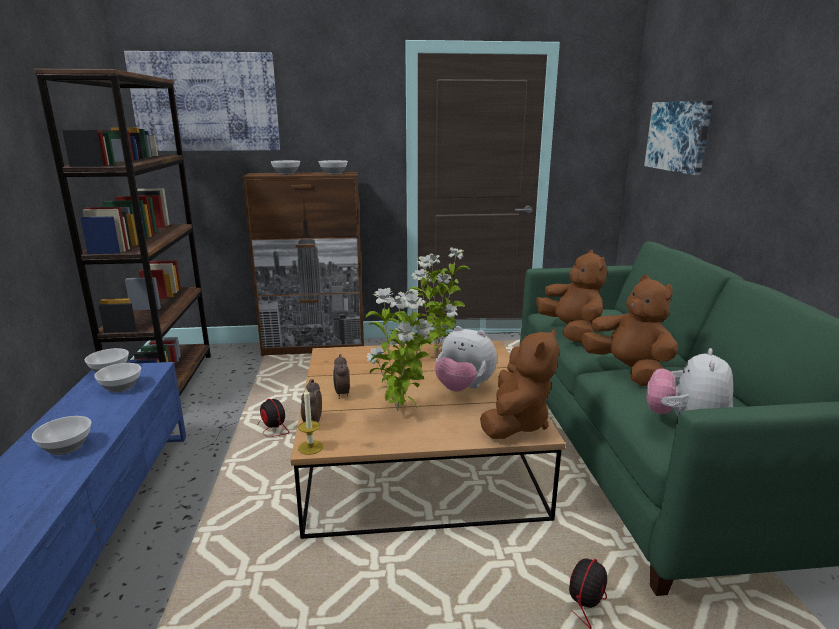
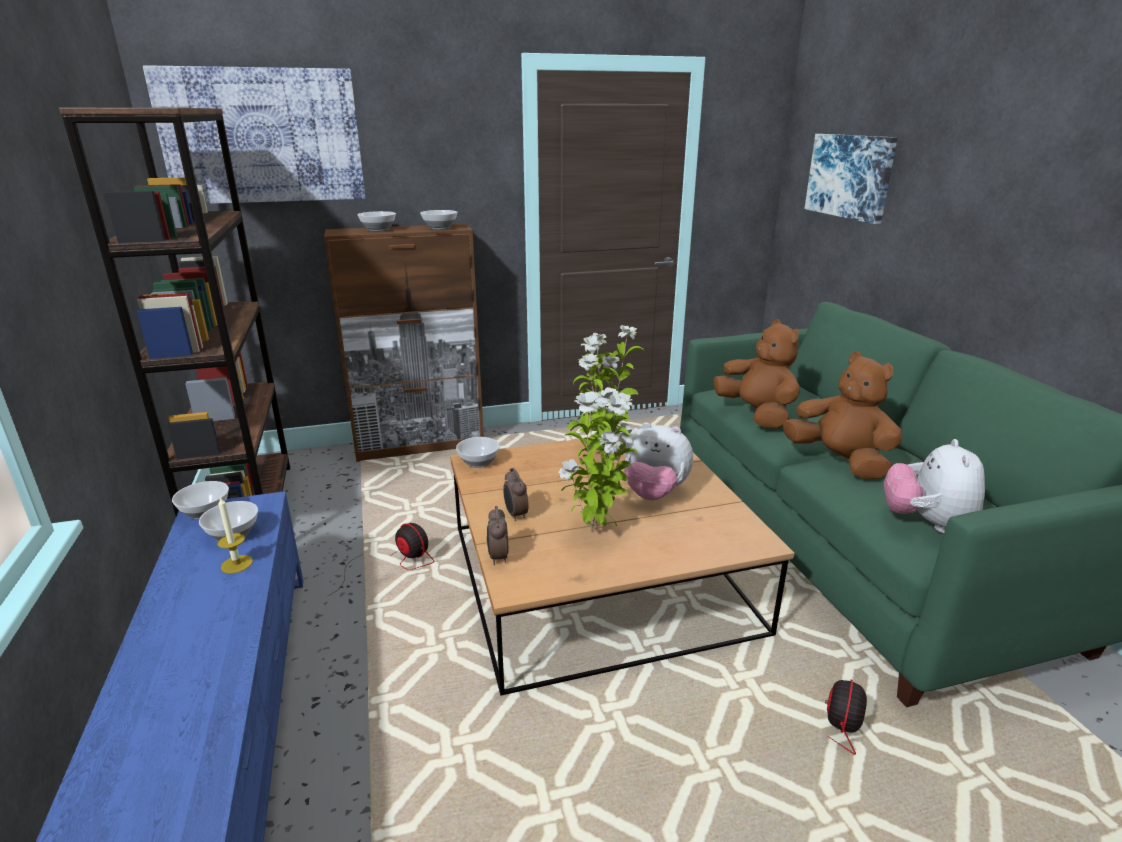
camera: 10 degrees left, 5 degrees up
(65, 447) = (203, 628): bowl -> bowl (478, 462)
(310, 447) = (511, 590): candle -> candle (237, 564)
(516, 423) = (731, 533): brown plush toy -> none

